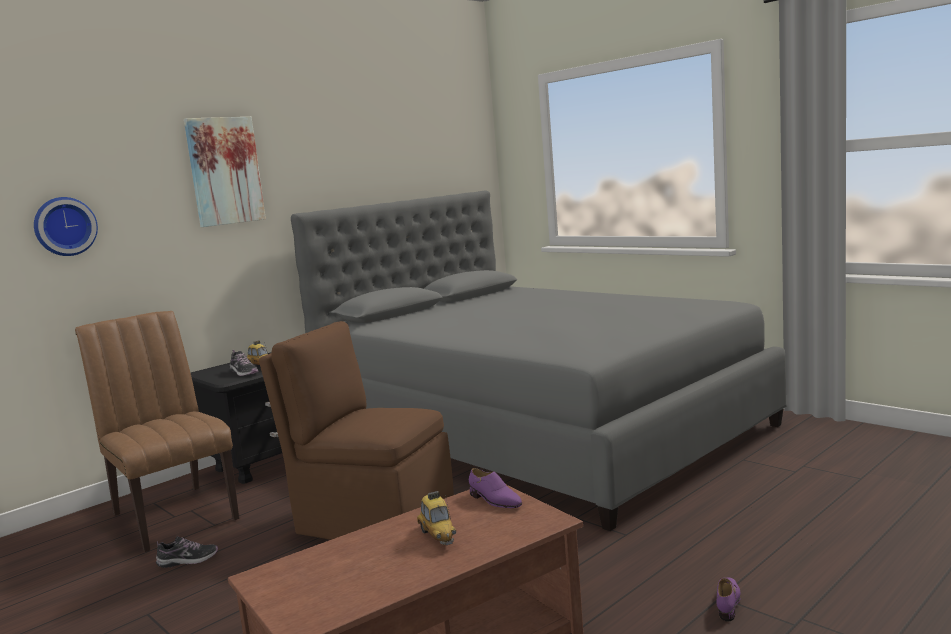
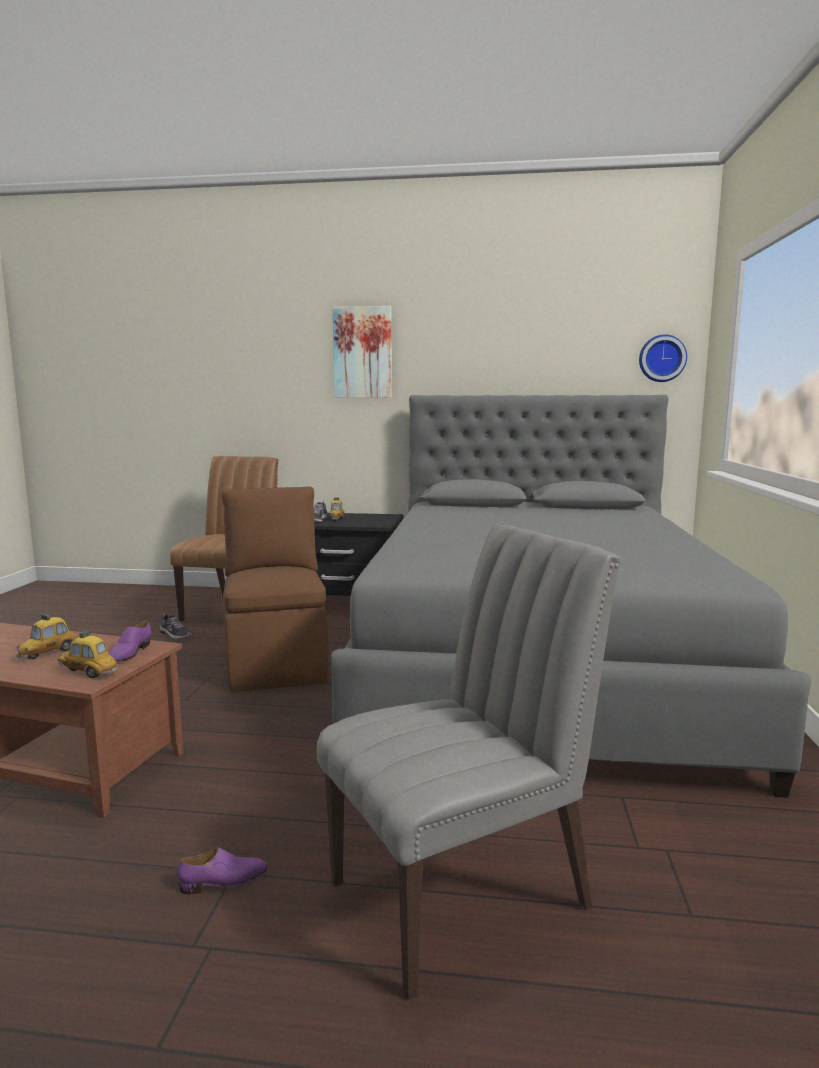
camera: 50 degrees right, 0 degrees up
(64, 226) = (237, 385): wall clock -> wall clock (661, 358)
(525, 520) = (88, 672): none -> toy car
(804, 529) = (458, 897): none -> grey chair

